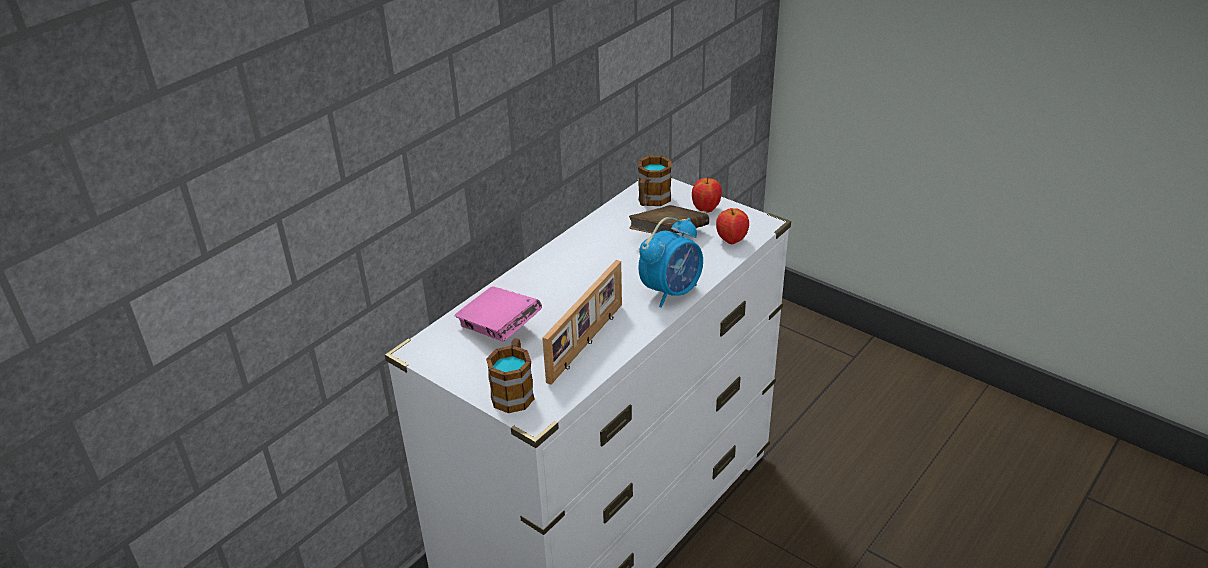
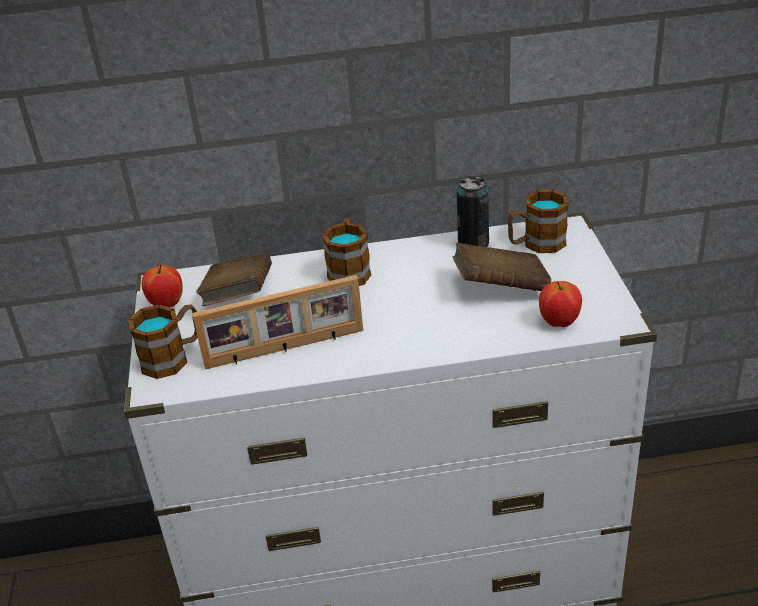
camera: 45 degrees right, 0 degrees up
(499, 329) = (239, 298): pink book -> brown book
(552, 273) = (349, 270): none -> mug
(611, 218) = (473, 244): none -> can
(671, 291) = (425, 342): alarm clock -> none
(706, 209) = (579, 277): apple -> apple (166, 304)

